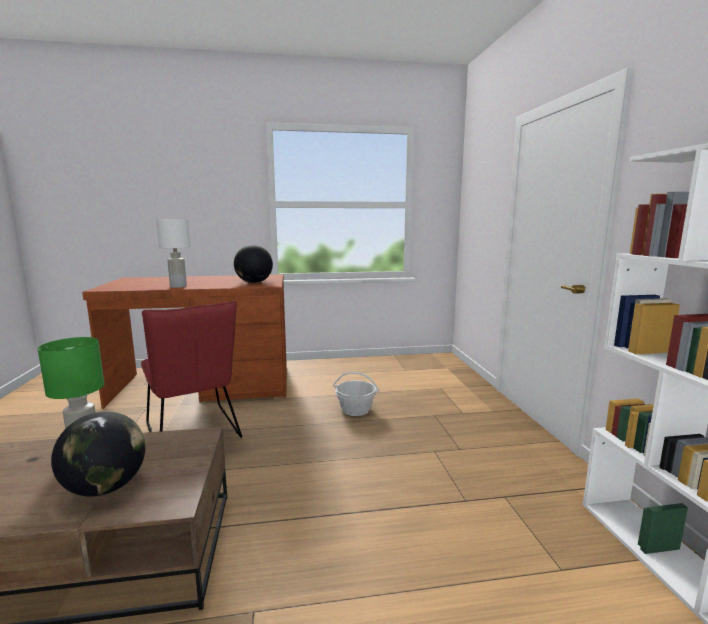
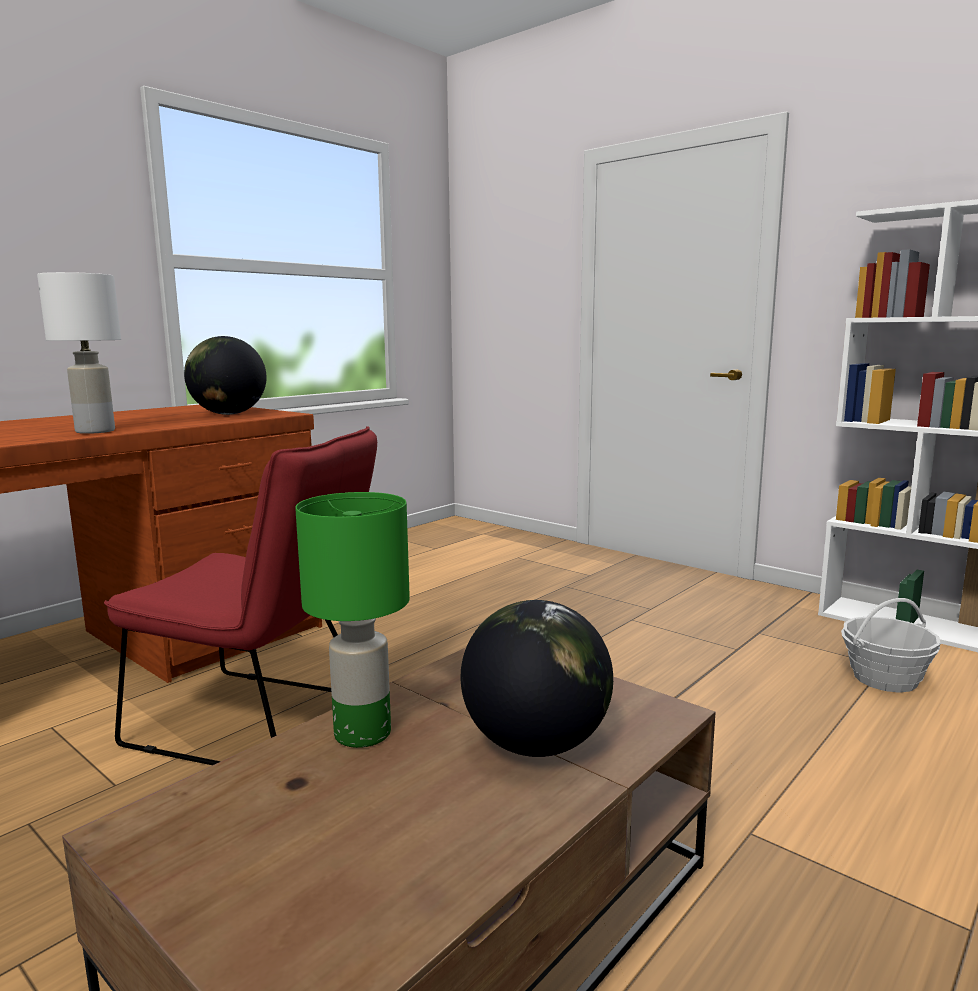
camera: 40 degrees left, 0 degrees up
(355, 410) = (460, 610): basket -> basket (884, 679)

